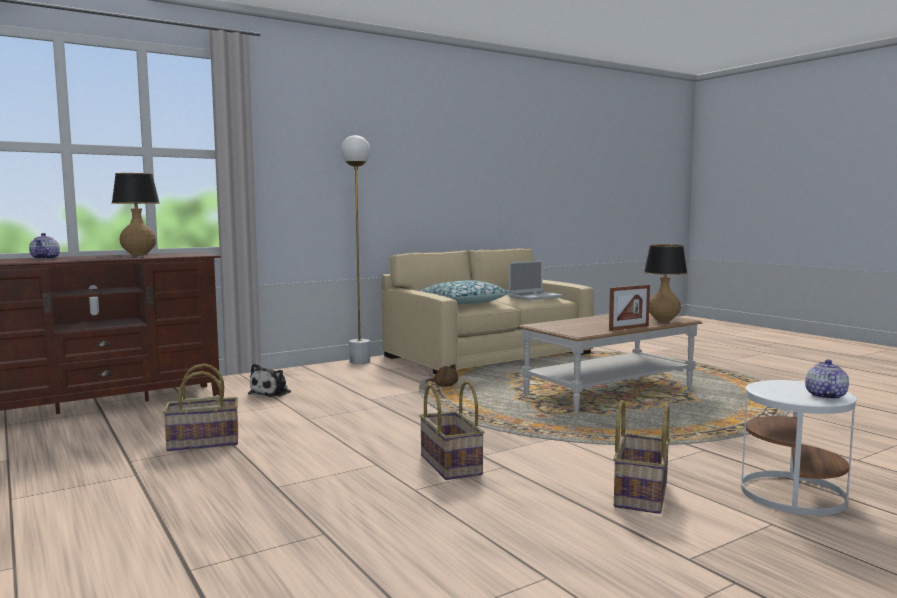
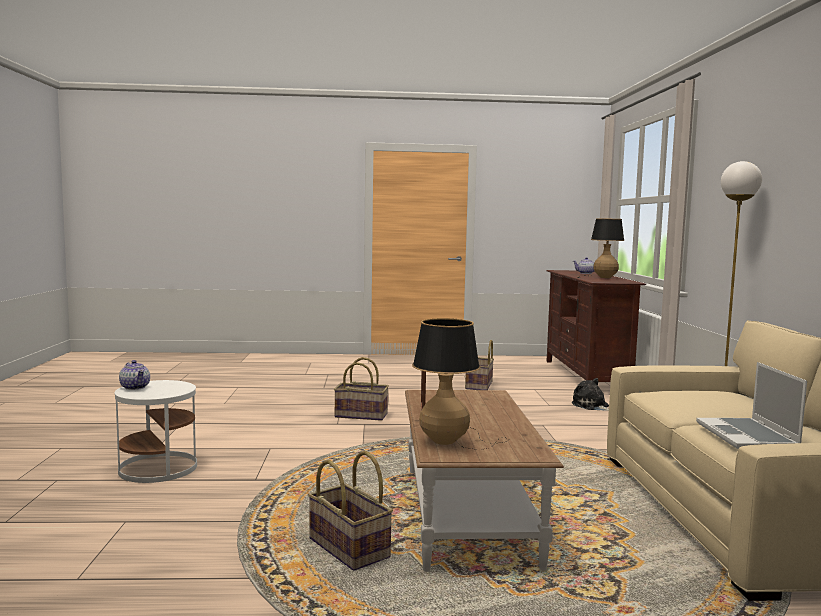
camera: 120 degrees right, 0 degrees up
(444, 386) = (569, 453): brown plush toy -> none
(464, 302) = (691, 396): pillow -> none
(639, 494) = (243, 437): basket -> basket (350, 548)

